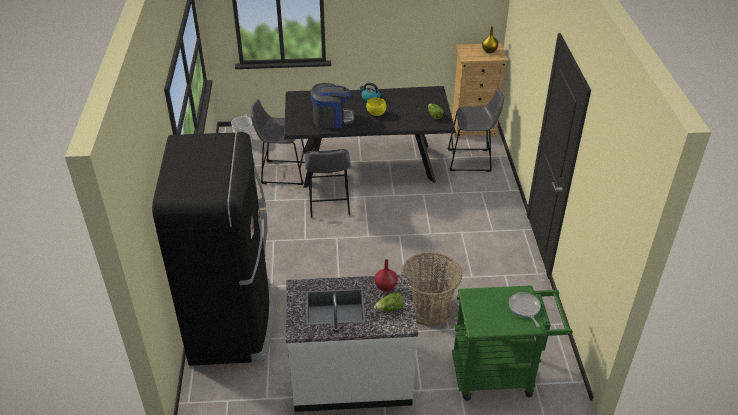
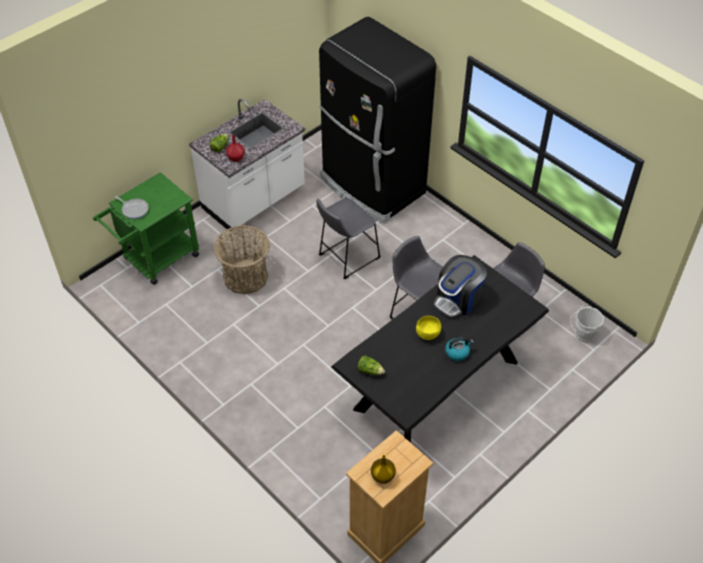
camera: 140 degrees right, 10 degrees up
(472, 160) = (342, 468): grey stool -> grey stool (346, 257)

